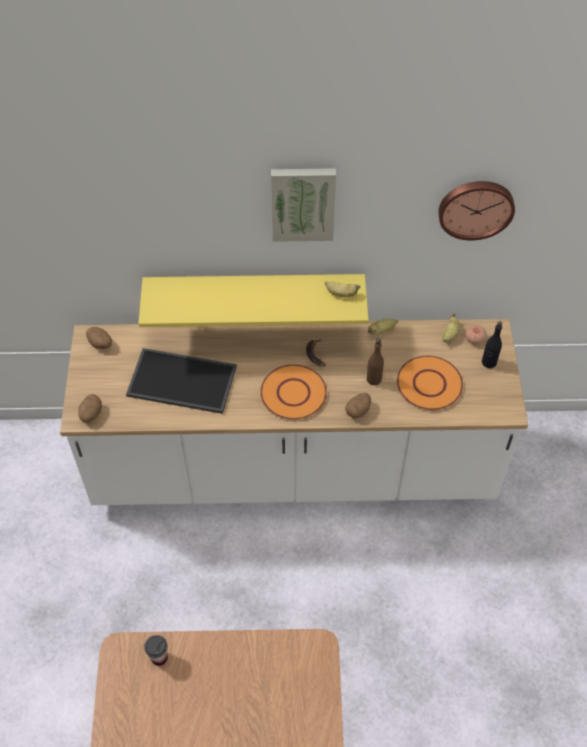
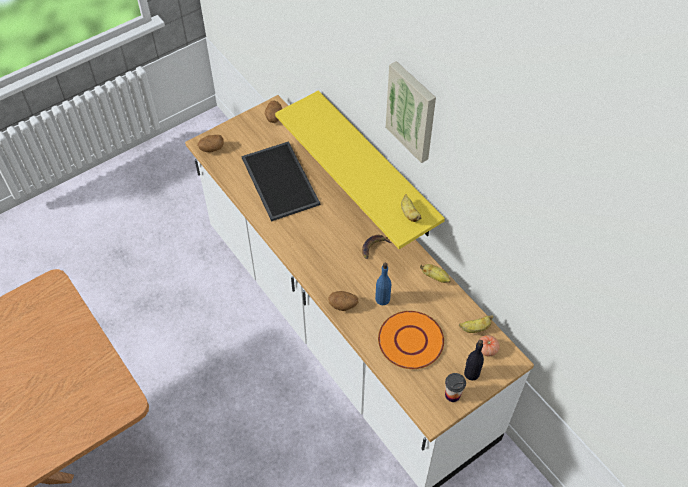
camera: 55 degrees right, 0 degrees up
(159, 657) = (61, 308): cup -> cup (452, 395)
(294, 393) = (325, 254): orange plate -> none
(373, 379) = (382, 299): brown bottle -> blue bottle
(475, 208) = (527, 228): wall clock -> none

